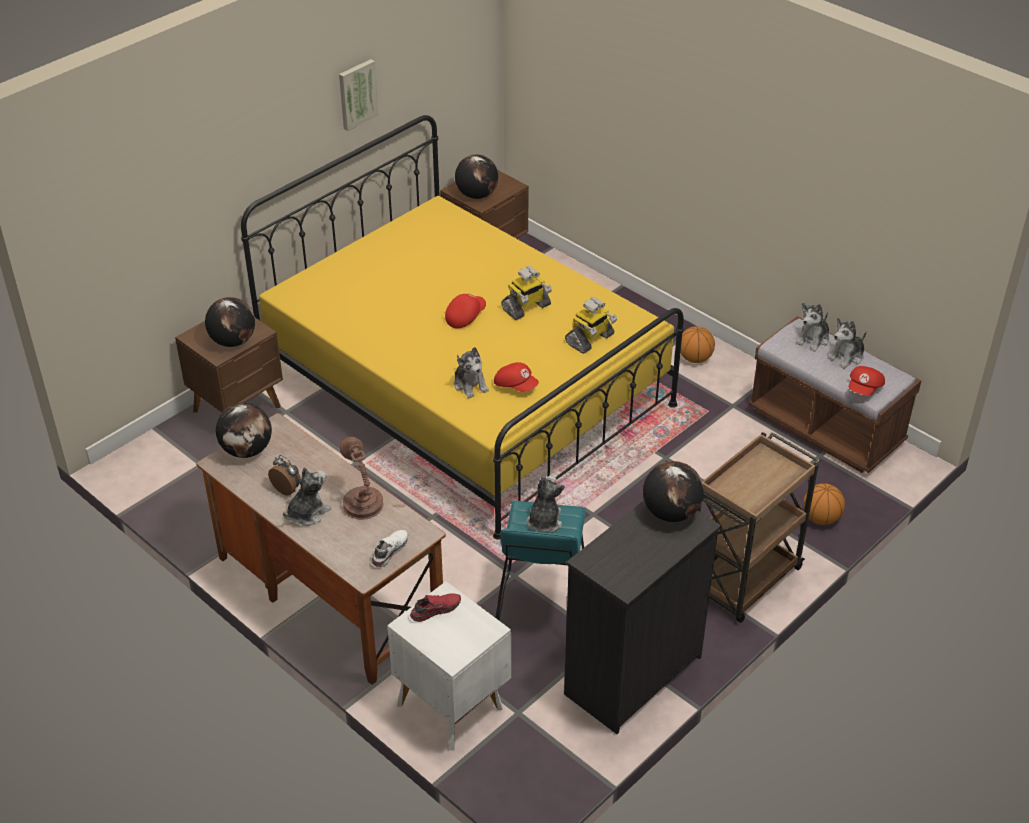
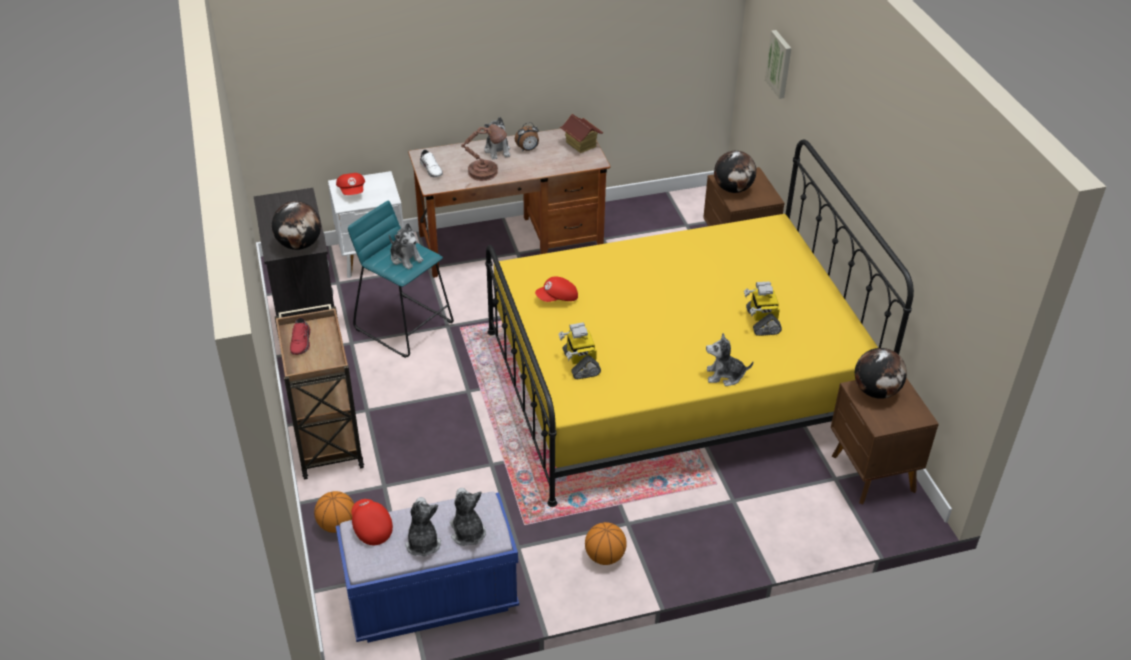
camera: 120 degrees right, 0 degrees up
(247, 450) = (580, 145): globe -> toy house
(357, 94) = (891, 177): picture -> picture (780, 64)
(435, 609) = (382, 191): red shoe -> red shoe (301, 342)
(465, 317) = (670, 305): red cap -> red cap (352, 191)
(470, 385) = (579, 276): plush toy -> plush toy (725, 376)
(526, 308) = (655, 344): toy robot -> toy robot (761, 321)
(825, 428) = (432, 599): brown bench -> blue bench

